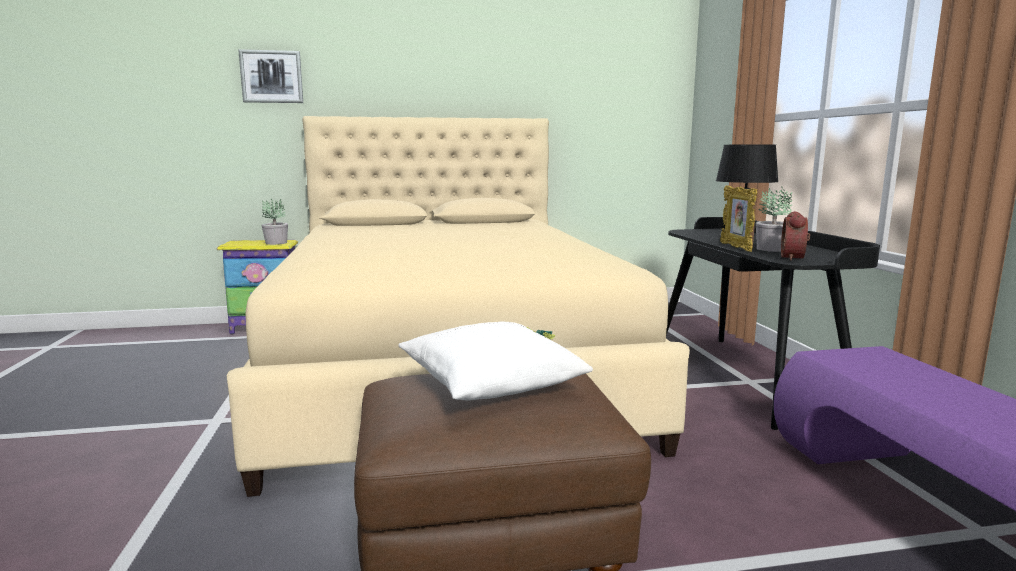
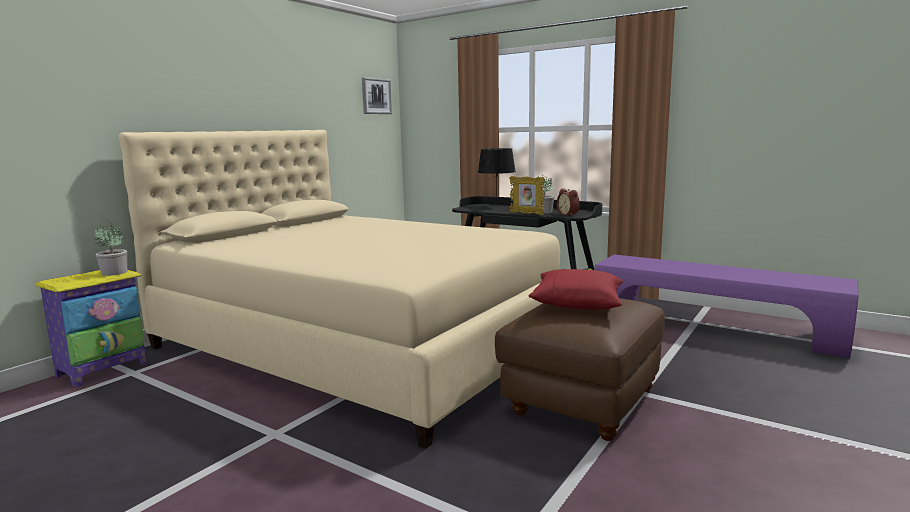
camera: 45 degrees left, 0 degrees up
(271, 77) = (69, 88): picture -> picture (376, 96)
(491, 384) = (577, 304): white pillow -> red pillow

